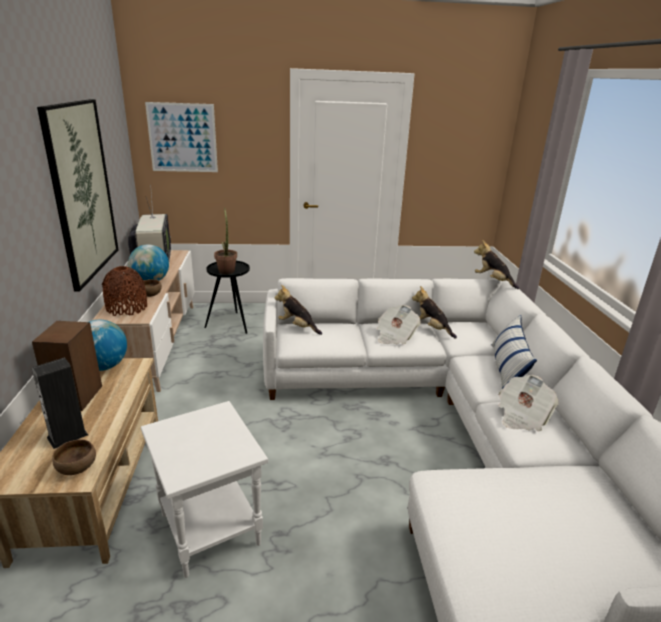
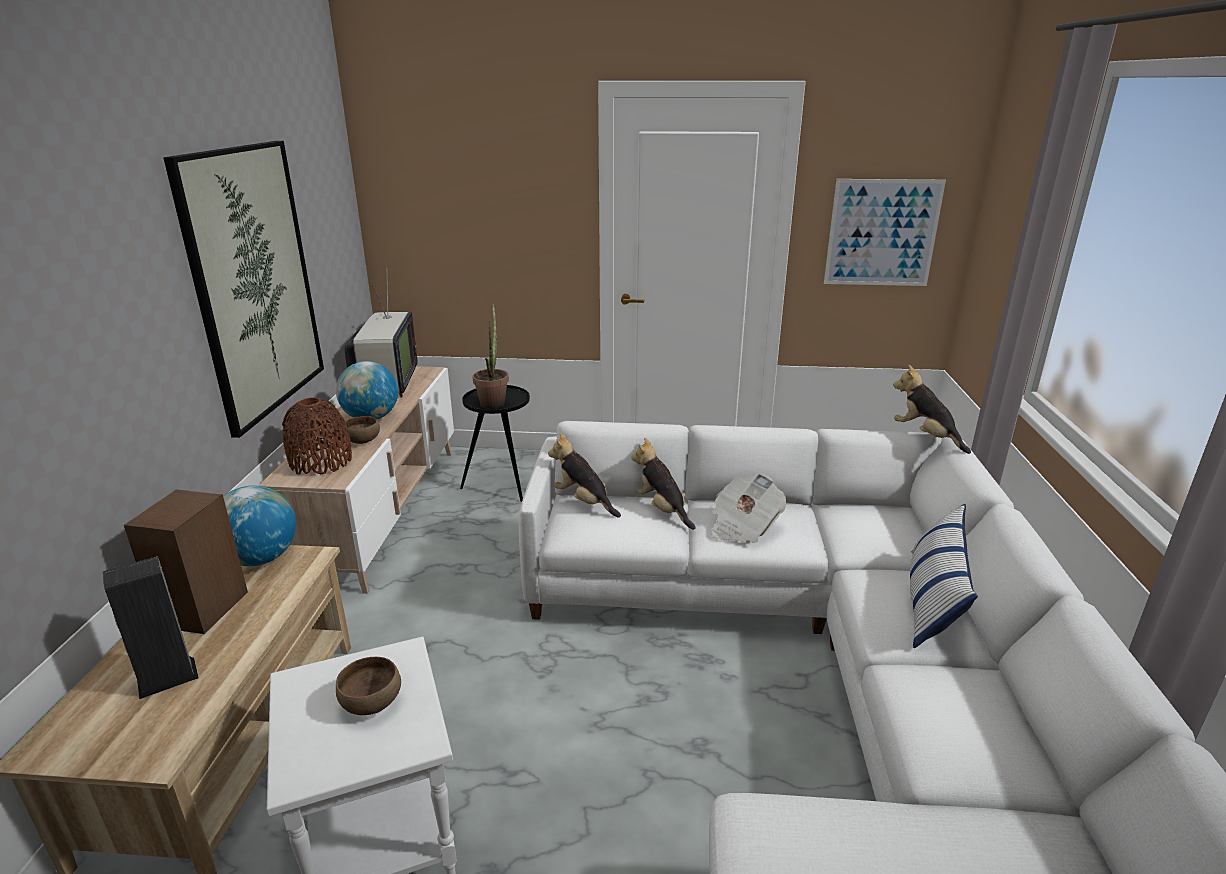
camera: 10 degrees right, 0 degrees up
(76, 467) = (160, 736): brown bowl -> brown bowl (370, 702)
(182, 138) = (434, 195): picture -> picture (882, 233)
(431, 328) = (810, 515): plush toy -> plush toy (662, 509)
(522, 416) = (942, 698): newspaper -> none

